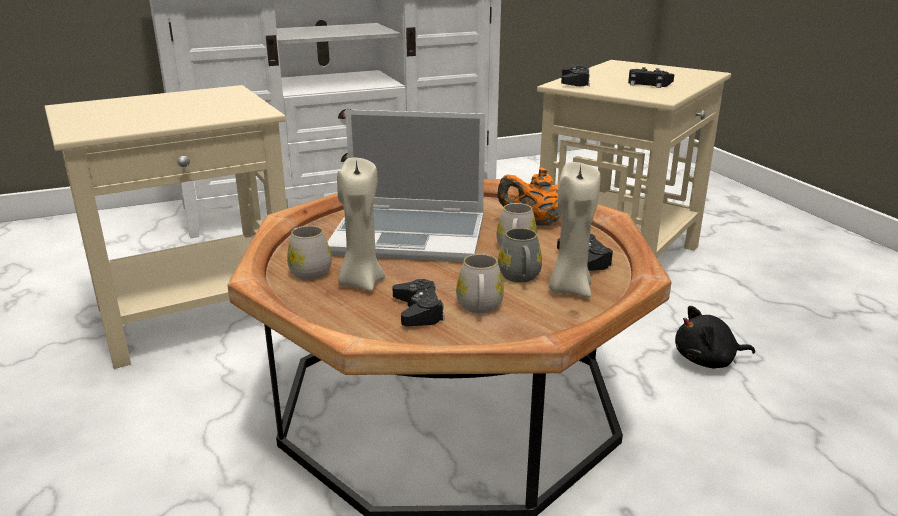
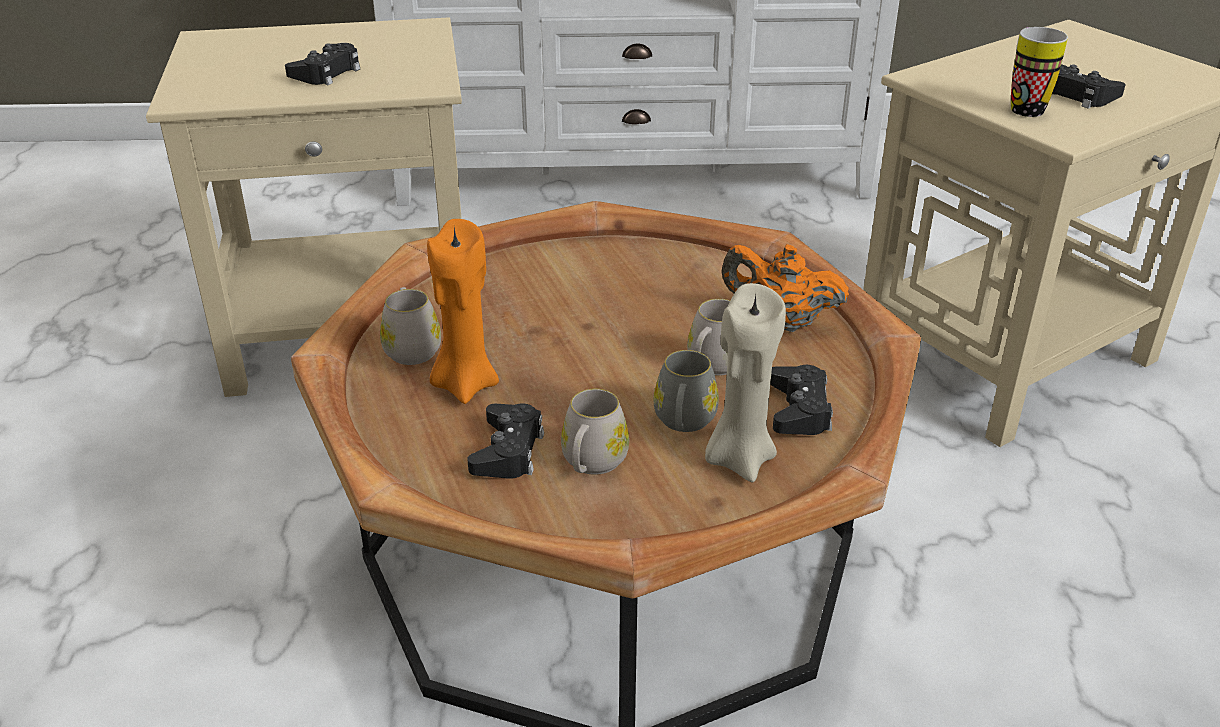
camera: 20 degrees right, 10 degrees up
(361, 282) = (465, 384): beige candle -> orange candle
(411, 236) = (582, 313): laptop -> none
(575, 82) = (951, 75): black game controller -> black game controller (326, 73)
(626, 90) = (1022, 106): none -> mug
(707, 360) = (1036, 576): black plush toy -> none

